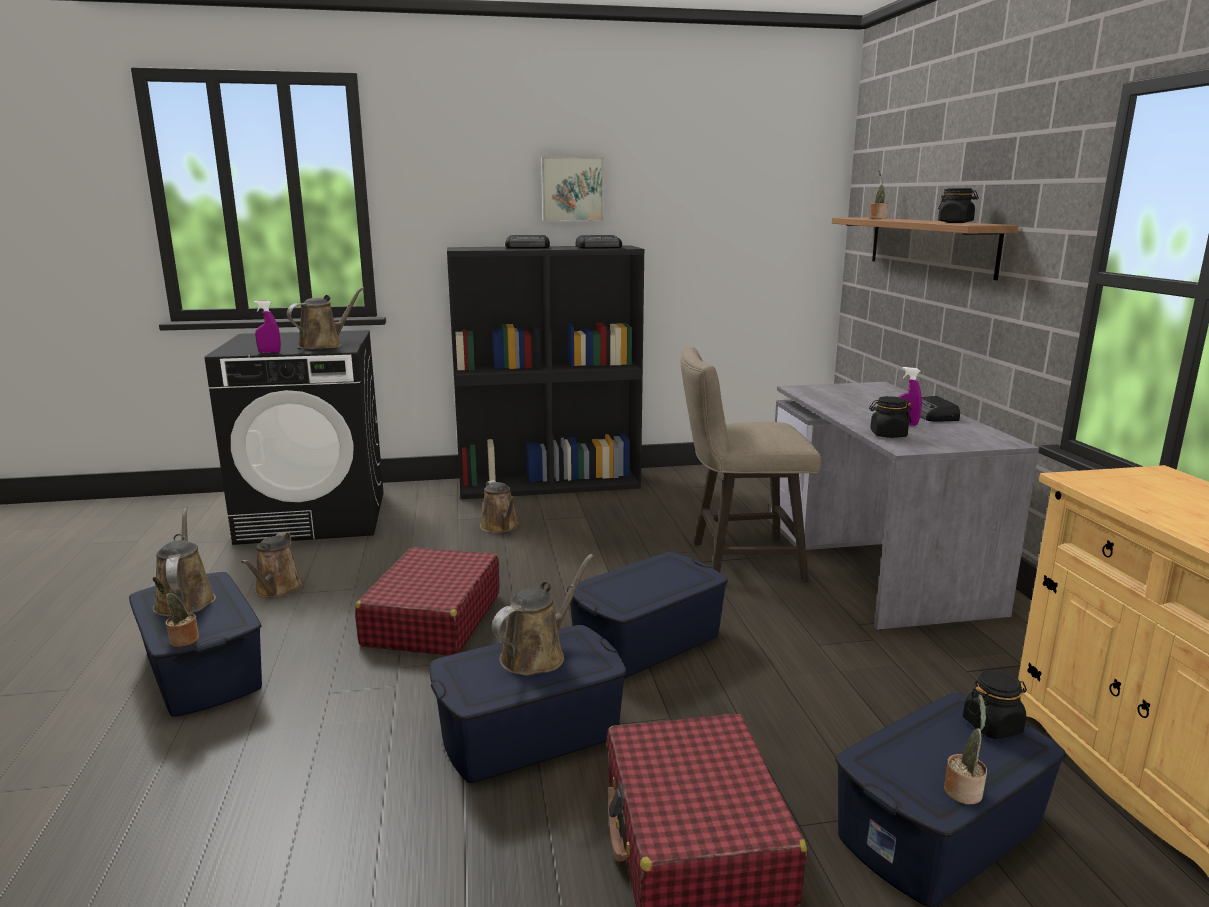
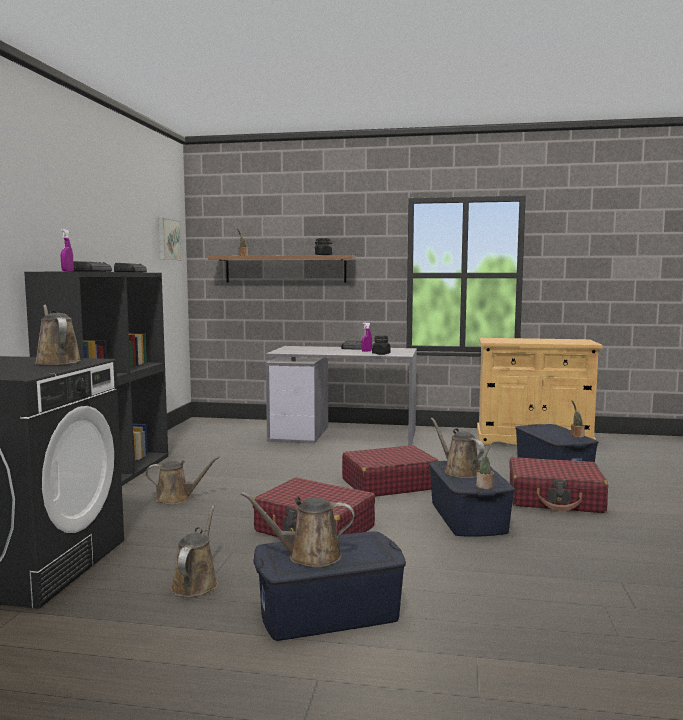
camera: 70 degrees left, 10 degrees down
(182, 640) = (388, 553): potted plant -> potted plant (485, 487)
(269, 352) = (59, 369): purple spray bottle -> purple spray bottle (67, 271)
(277, 589) = (196, 583): brown watering can -> brown watering can turned 105 degrees counterclockwise
(572, 189) = (86, 226): picture -> picture (167, 239)
(646, 641) = (389, 484): blue storage box -> red suitcase
(738, 561) = (313, 455): beige stool -> none
(992, 726) = (539, 426): black jar -> none

